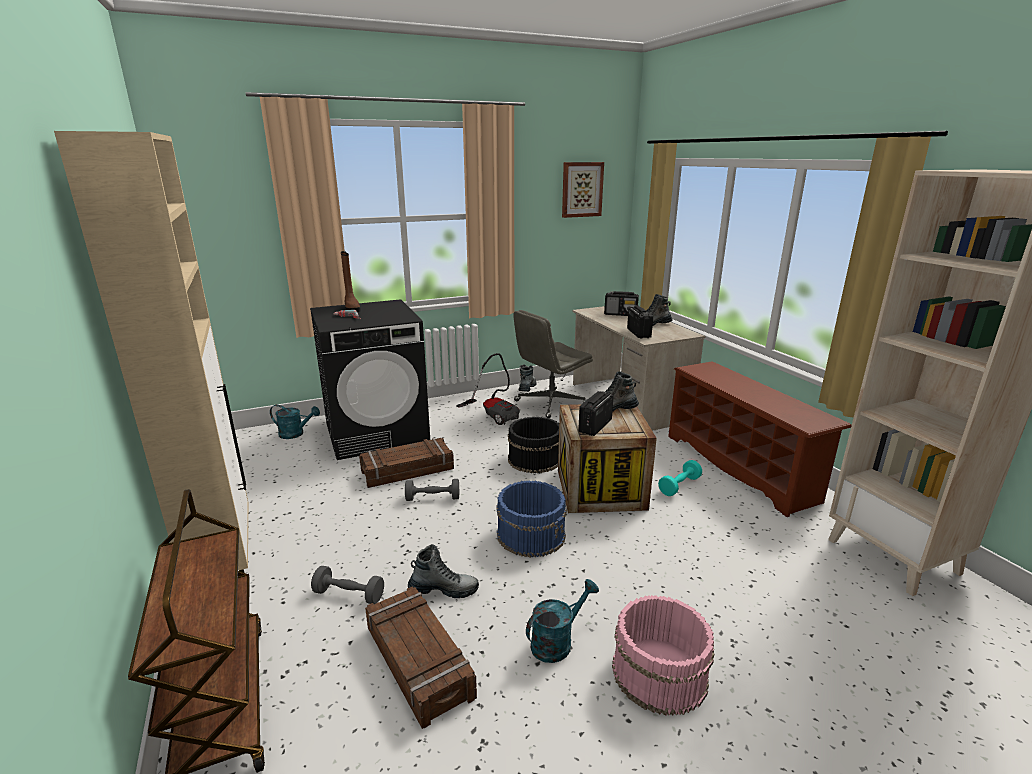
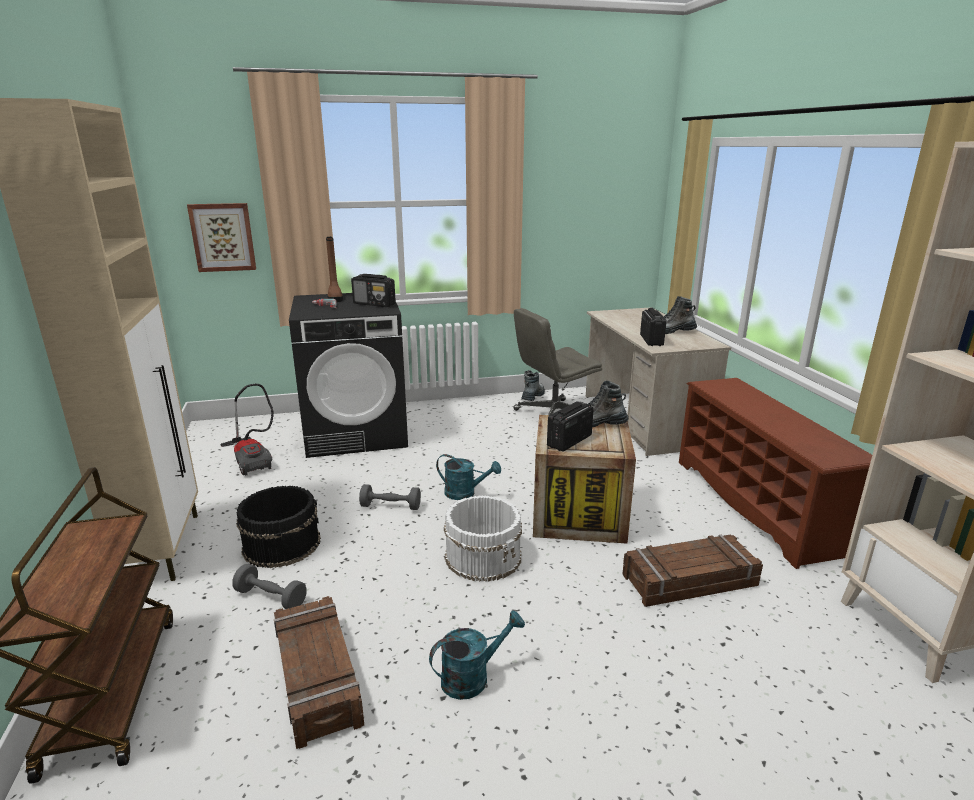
camera: 10 degrees right, 0 degrees up
(296, 434) = (274, 428): turquoise watering can -> turquoise watering can (465, 493)
(408, 470) = (374, 475): crate -> crate (690, 581)
(443, 589) = (369, 604): boot -> none
(494, 414) = (486, 422): vacuum cleaner -> vacuum cleaner (252, 459)
(531, 534) = (484, 556): blue bucket -> white bucket
(534, 458) = (515, 474): black bucket -> black bucket (281, 544)
(581, 189) = (605, 174): picture -> picture (223, 237)
(621, 314) = (640, 318): radio -> radio (374, 304)
(658, 674) = (576, 729): pink bucket -> none
(679, 486) = (673, 519): turquoise dumbbell -> none

